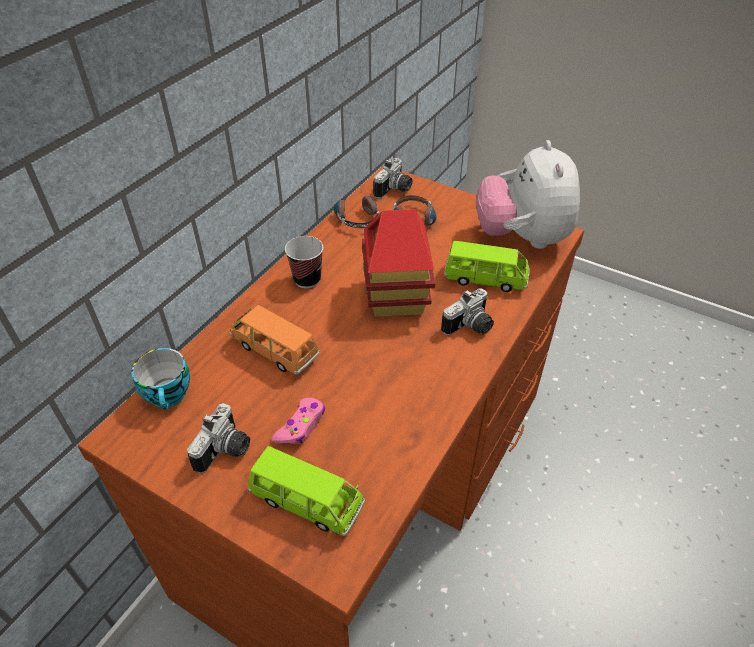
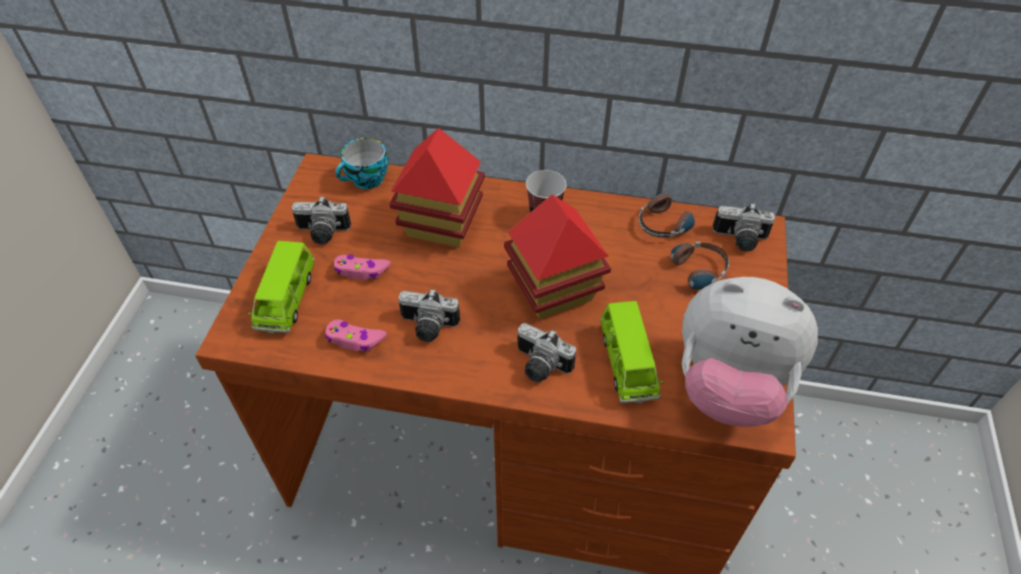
camera: 70 degrees right, 5 degrees up
(275, 350) = (441, 225): orange toy car -> toy house
(390, 449) = (355, 340): none -> pink game controller
(399, 389) = (427, 327): none -> camera
(522, 238) = (729, 386): plush toy -> plush toy turned 135 degrees counterclockwise

